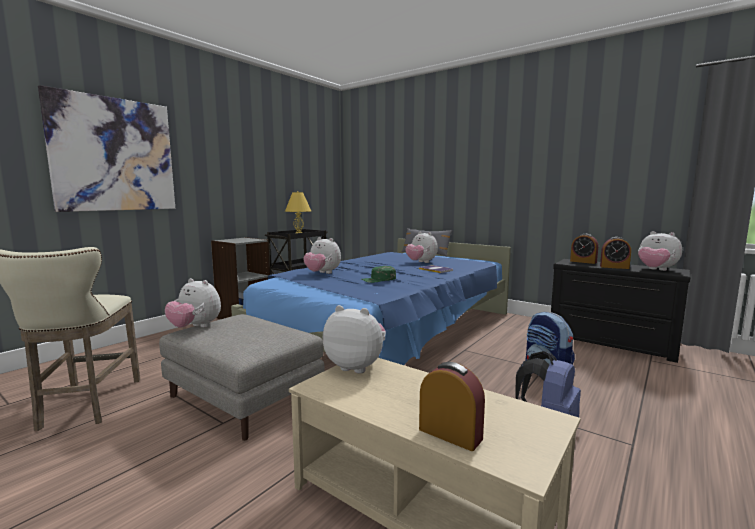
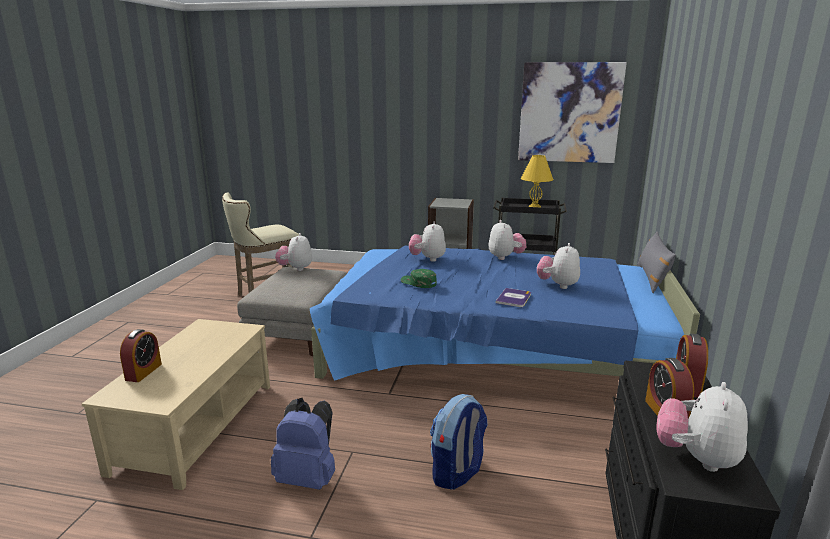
camera: 65 degrees right, 10 degrees up
(114, 155) = (360, 118): picture -> picture (569, 113)
(356, 366) = (236, 328): plush toy -> plush toy (505, 257)

